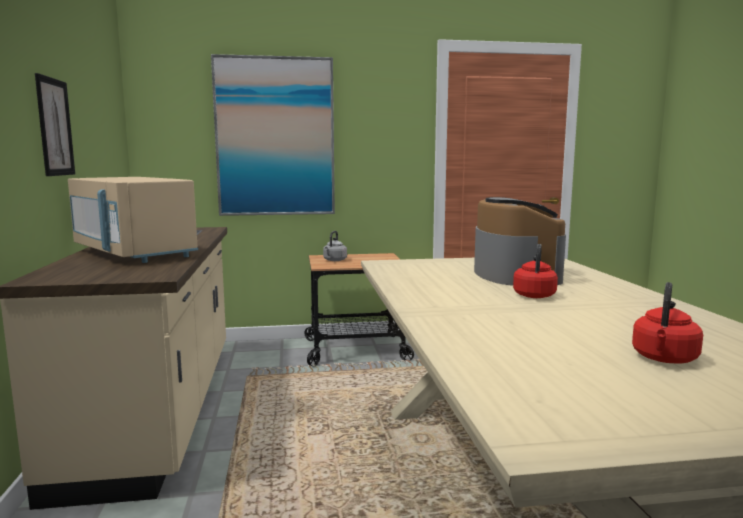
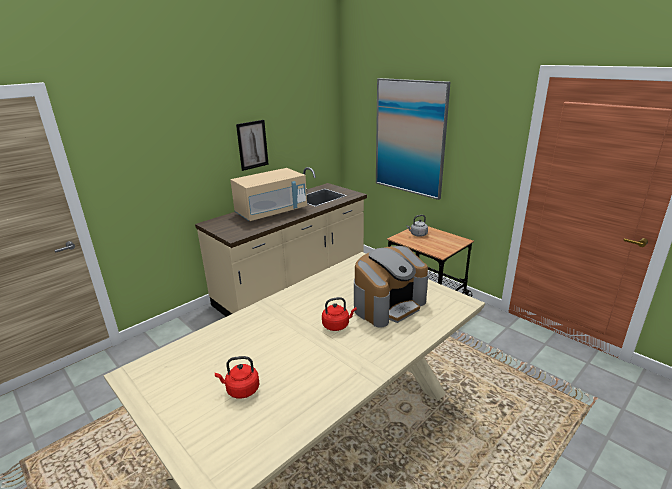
camera: 55 degrees right, 15 degrees up
(134, 253) = (271, 212): beige microwave -> beige microwave turned 135 degrees counterclockwise

